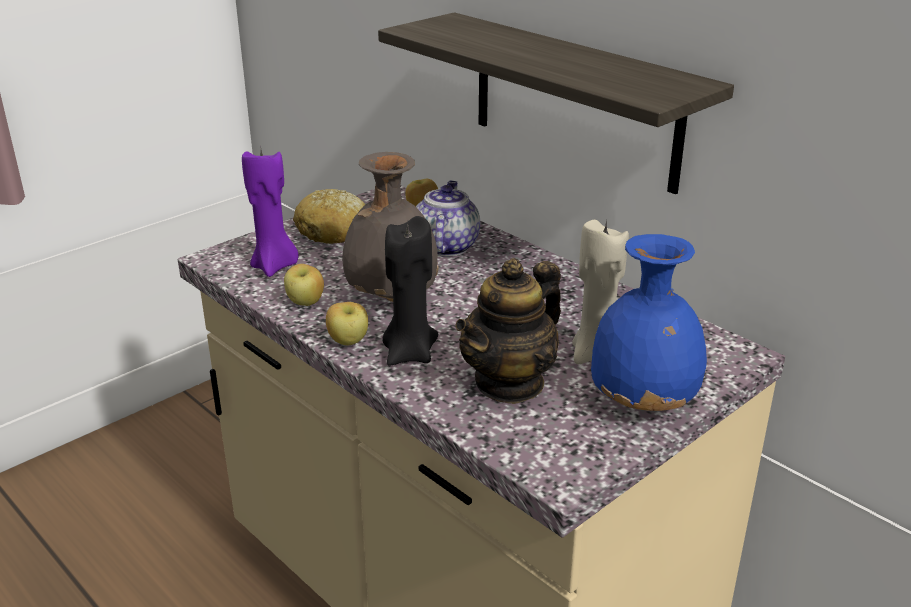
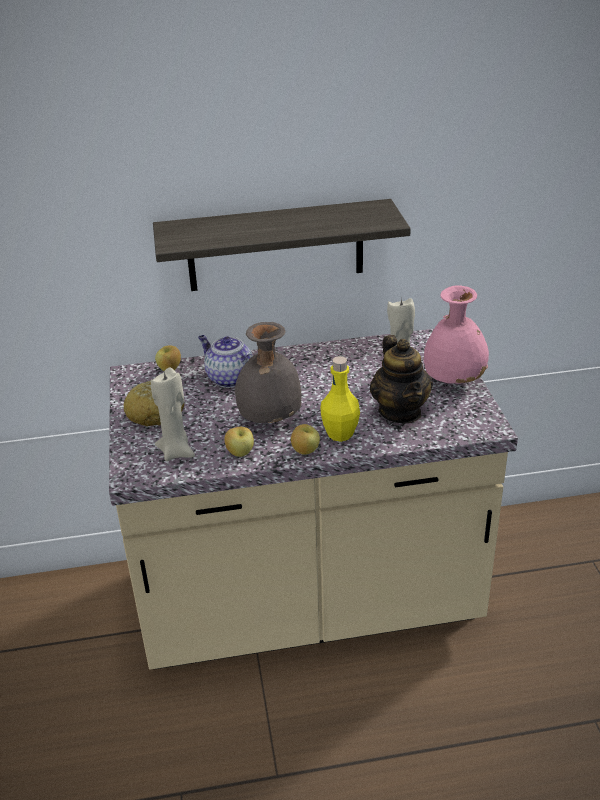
camera: 55 degrees left, 5 degrees up
(275, 266) = (176, 451): purple candle -> beige candle
(409, 354) = (340, 434): black candle -> yellow bottle
(645, 403) = (454, 379): blue vase -> pink vase

